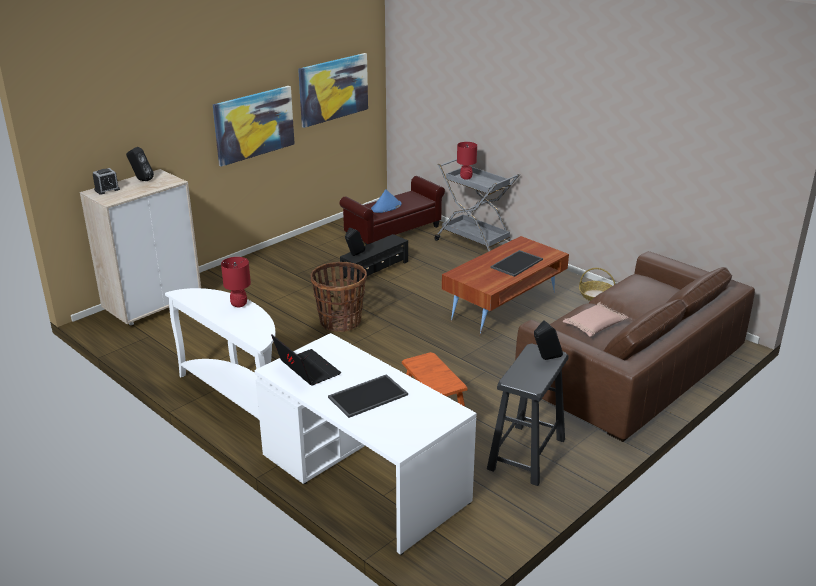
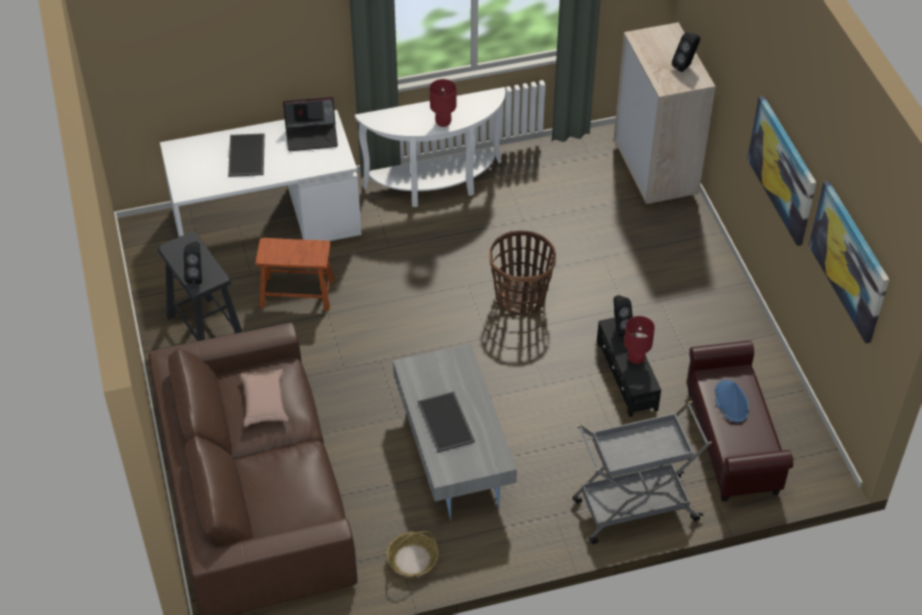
camera: 120 degrees right, 20 degrees up
(107, 190) = (671, 39): alarm clock -> none
(465, 178) = (661, 439): red table lamp -> red table lamp (636, 358)
(504, 307) = (452, 452): brown coffee table -> grey coffee table

